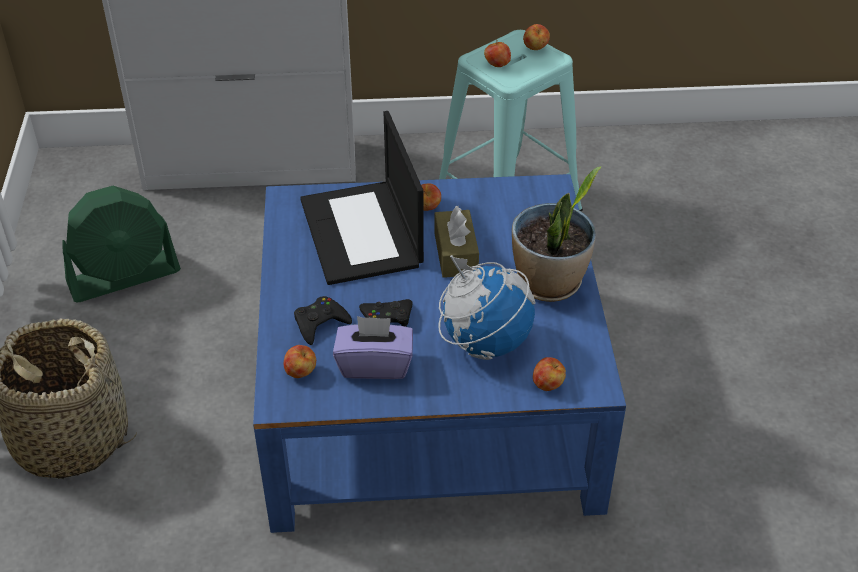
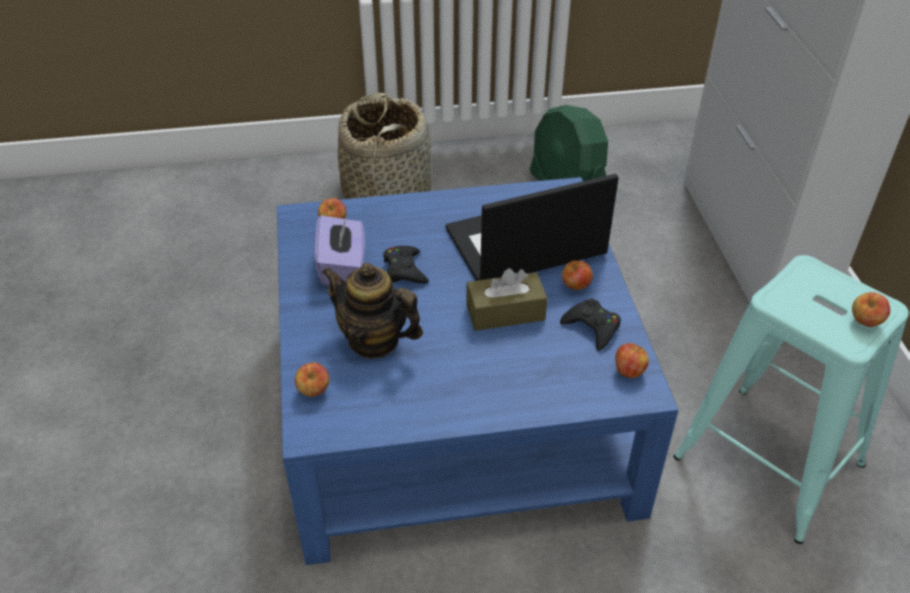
camera: 85 degrees right, 0 degrees up
(320, 323) = (394, 229): black game controller -> black game controller (592, 327)
(485, 342) = (374, 340): globe -> teapot
(497, 65) = (805, 287): apple -> apple (629, 371)
(549, 283) = (469, 390): potted plant -> none

